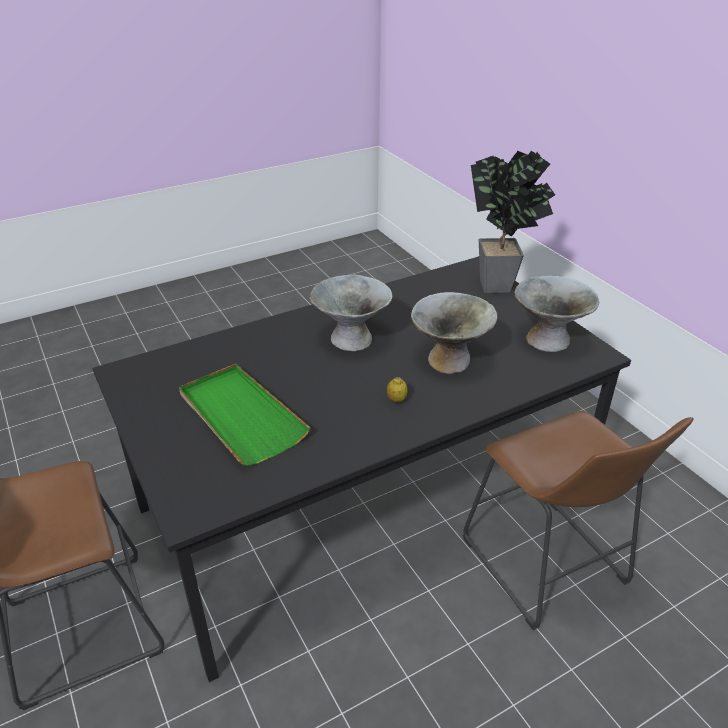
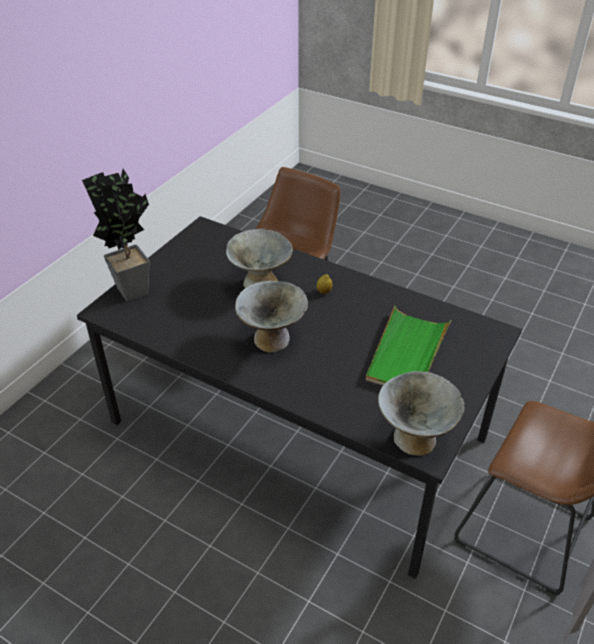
camera: 120 degrees left, 5 degrees up
(548, 340) = (201, 249): grey bowl -> grey bowl (415, 438)

